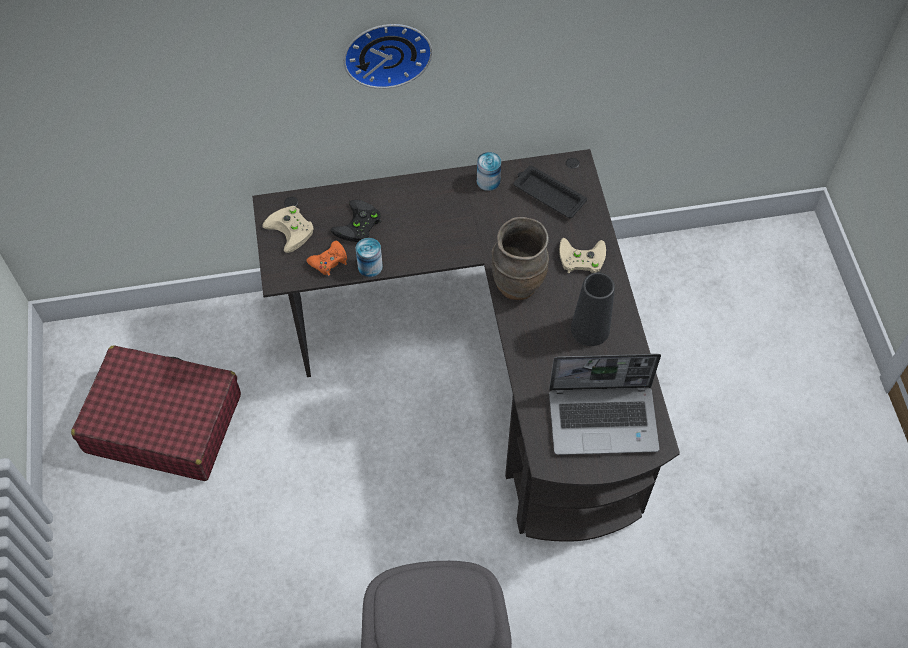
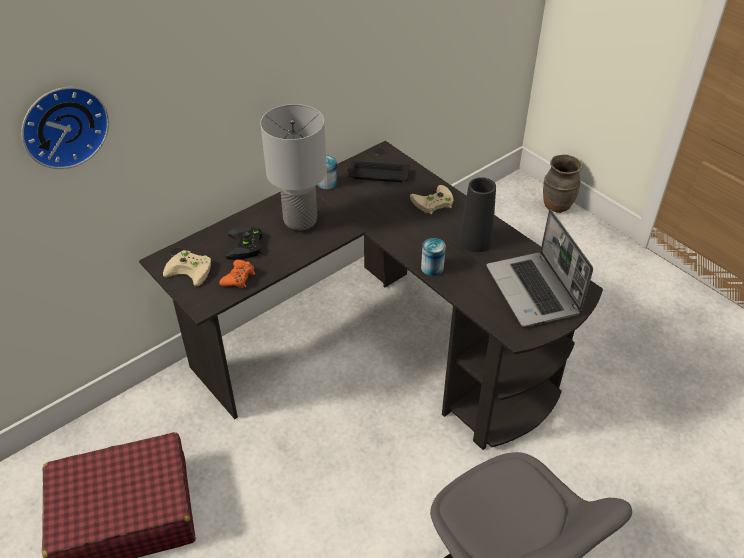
camera: 30 degrees left, 15 degrees down
(370, 266) = (275, 268): can -> can (432, 268)
(386, 51) = (230, 70): wall clock -> wall clock (63, 125)
(427, 221) = (300, 223): none -> grey table lamp
(517, 284) = (400, 235): brown vase -> brown vase (556, 205)
(604, 419) = (534, 291): laptop -> laptop turned 105 degrees clockwise

